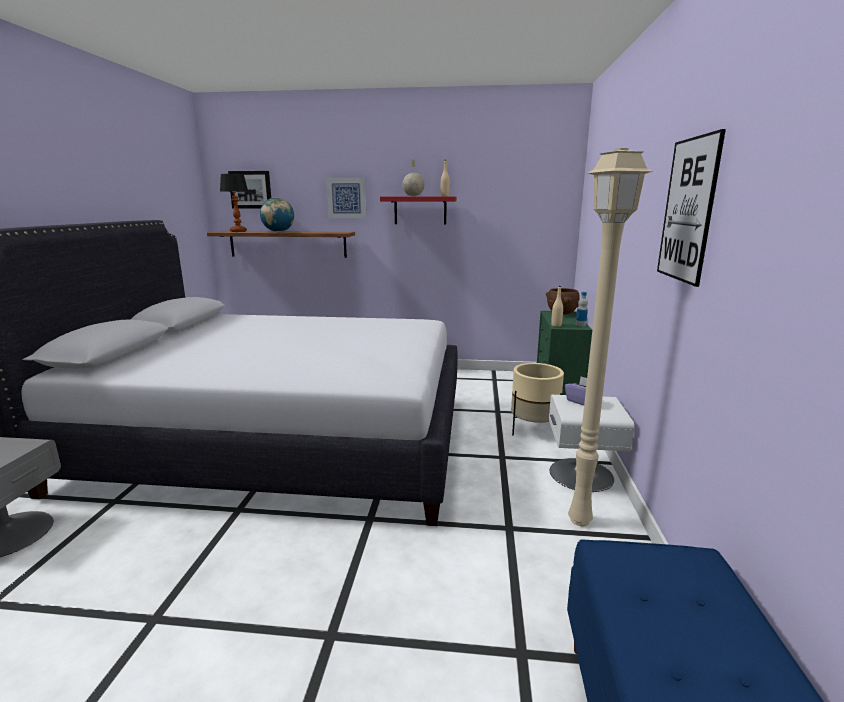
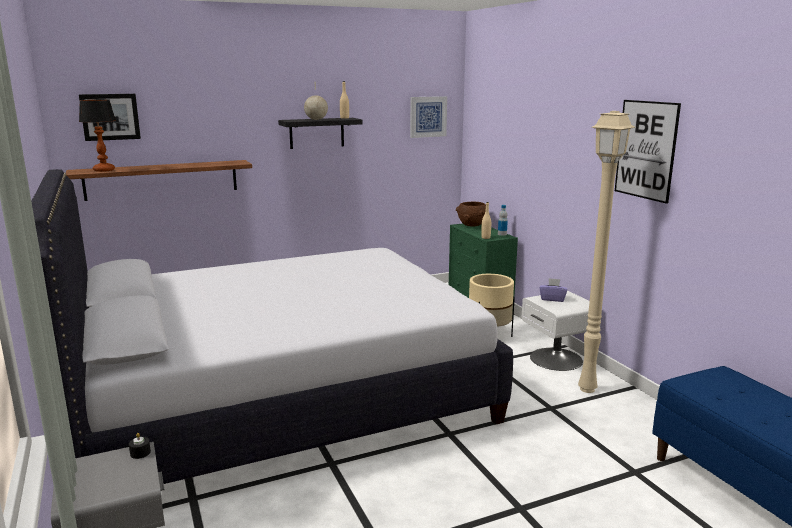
camera: 30 degrees left, 0 degrees up
(26, 445) = (140, 453): none -> black candle
(278, 231) = (158, 167): globe -> none
(346, 198) = (234, 122): picture -> picture (428, 116)
(420, 210) = (316, 133): red shelf -> black shelf

